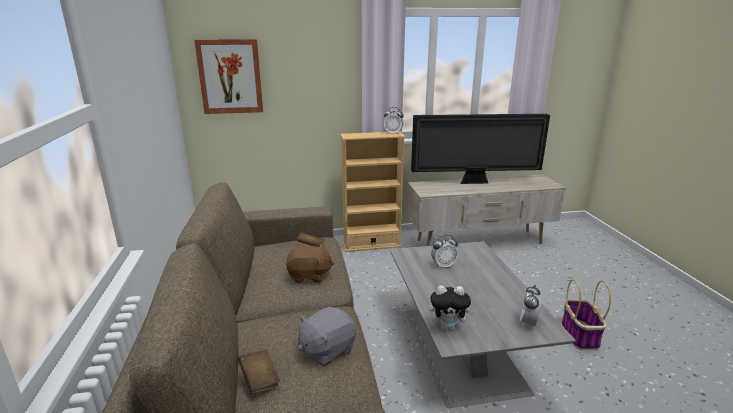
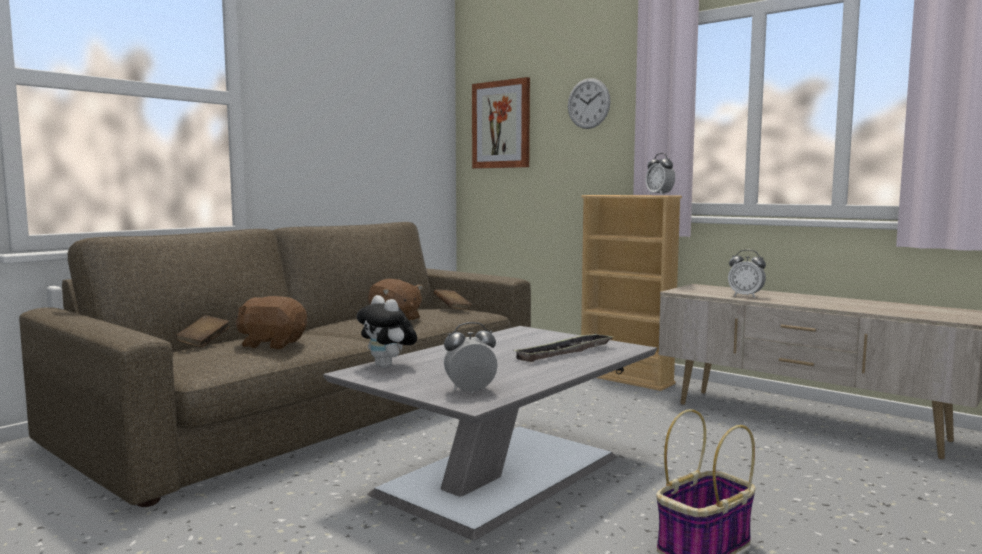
camera: 50 degrees right, 15 degrees down
(314, 64) = (588, 103): none -> wall clock
(327, 349) = (272, 344): grey plush toy -> brown plush toy
(443, 265) = (532, 344): alarm clock -> alarm clock (745, 296)
(471, 265) = (565, 353): none -> tray
(475, 182) = (803, 297): television -> none

